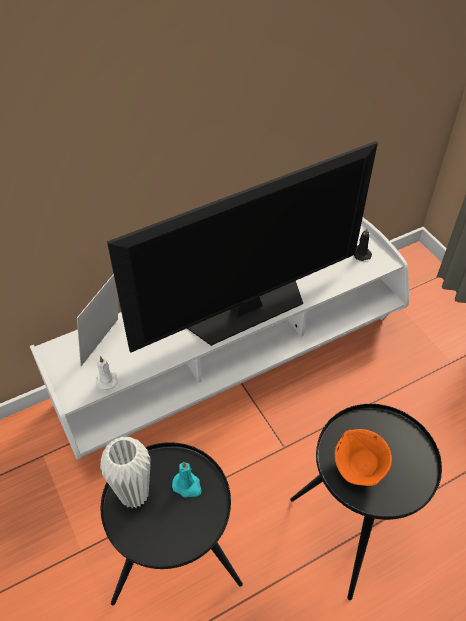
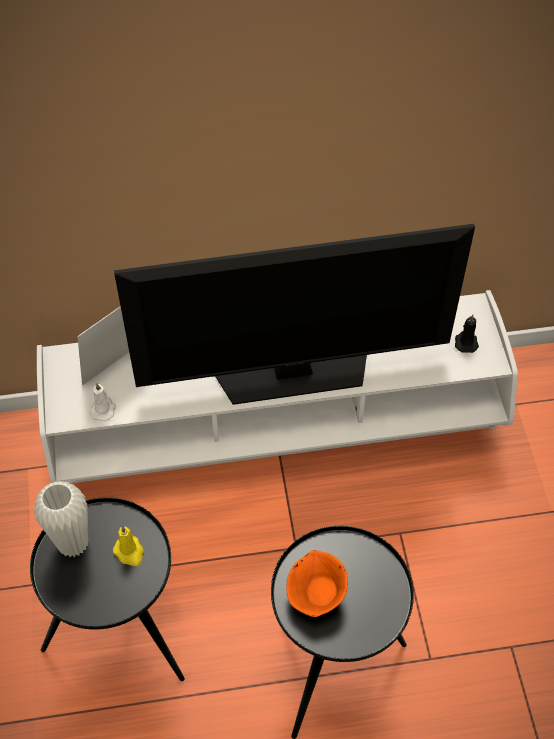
camera: 20 degrees right, 5 degrees up
(187, 486) = (129, 552): turquoise candle -> yellow candle

